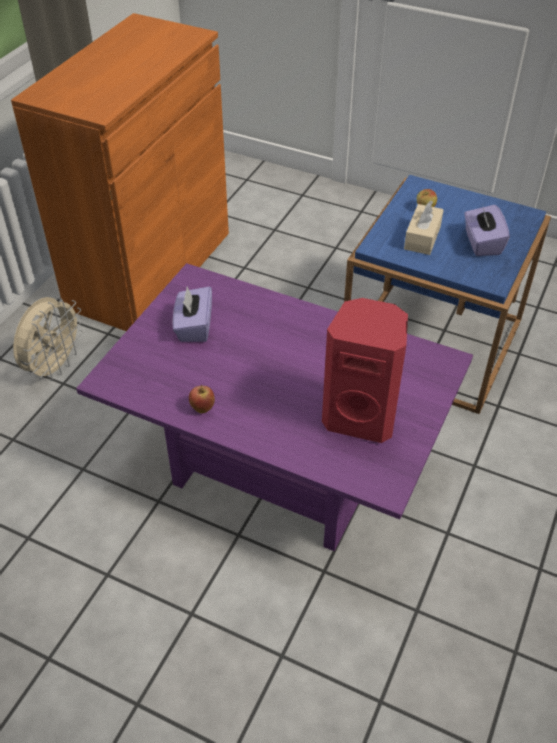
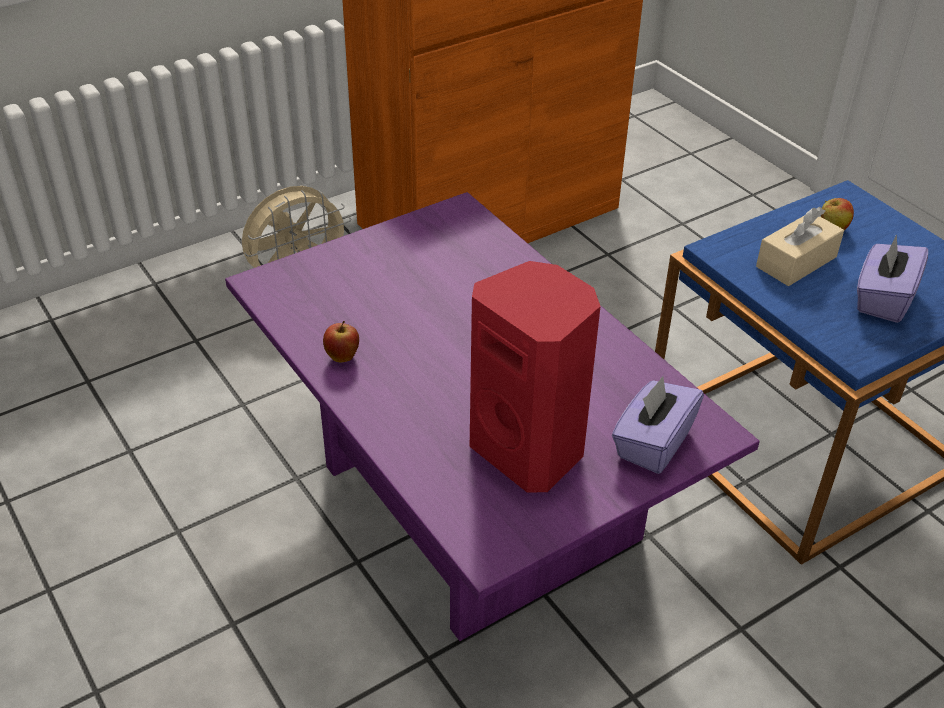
camera: 30 degrees right, 5 degrees down
(194, 327) = (413, 264): purple tissue box -> purple tissue box (652, 443)

